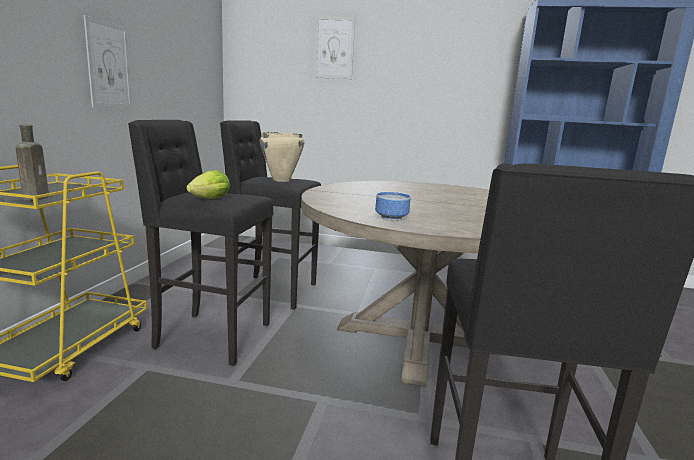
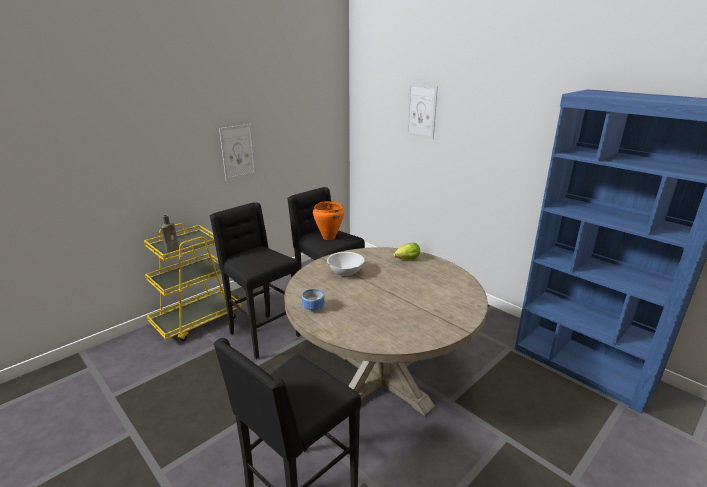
camera: 35 degrees right, 10 degrees up
(208, 199) = (249, 261): lettuce -> lettuce (406, 260)
(281, 180) = (328, 237): beige cooking pot -> orange cooking pot
(362, 195) = (345, 272): none -> white bowl

